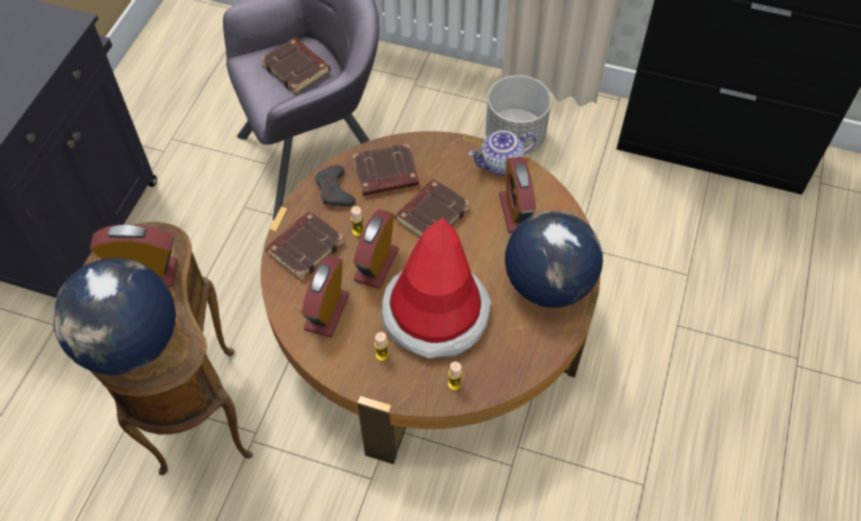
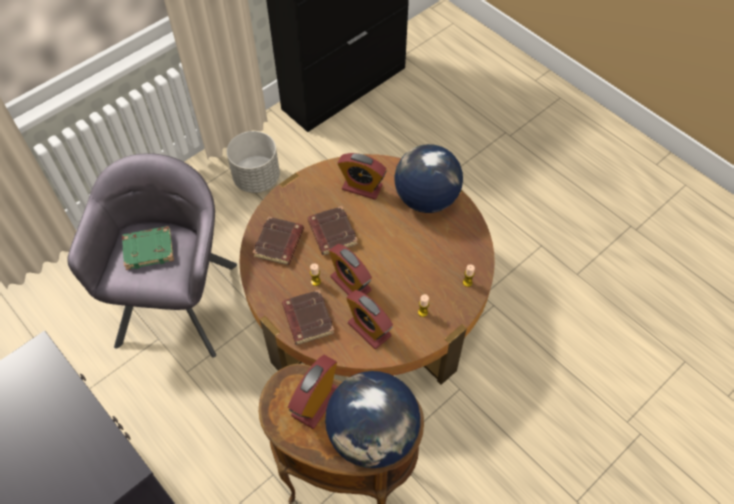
camera: 60 degrees left, 0 degrees up
(297, 69) = (149, 249): brown book -> green book
(335, 190) = (271, 280): grey game controller -> none
(435, 314) = (410, 268): hat -> none
(501, 165) = (319, 177): teapot -> none

